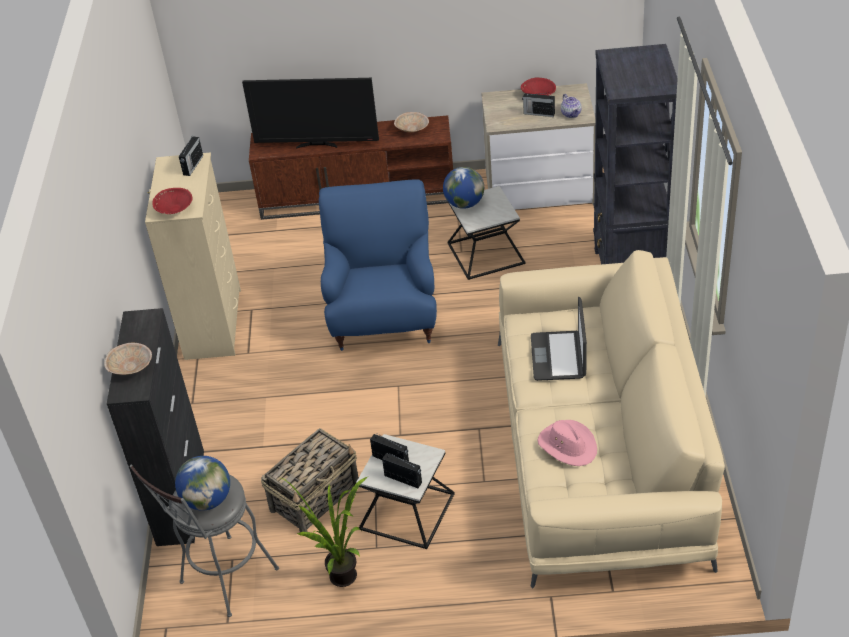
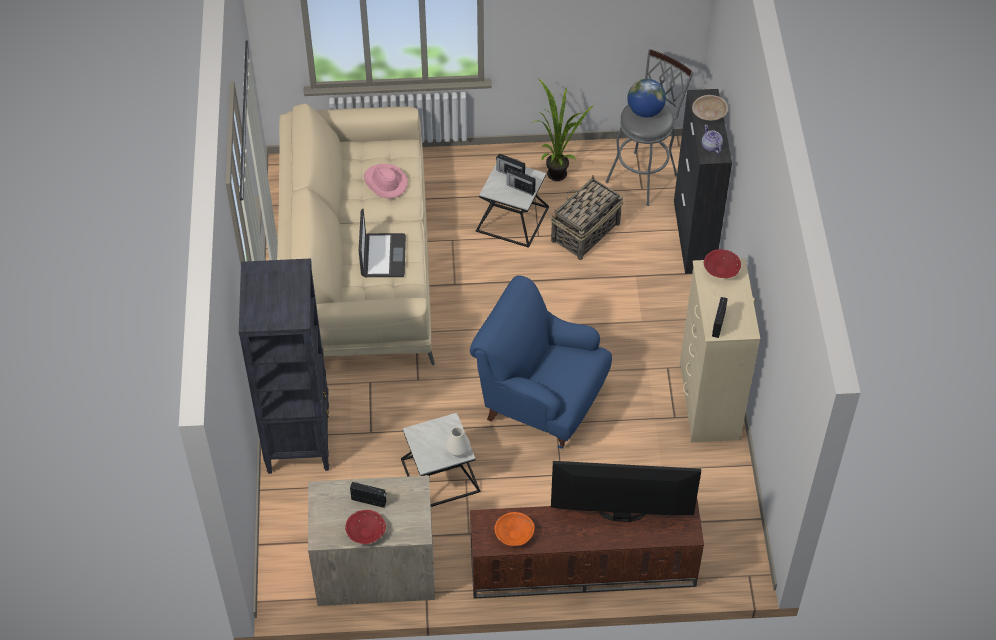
camera: 175 degrees right, 10 degrees up
(385, 317) = (541, 401): blue armchair -> blue armchair turned 120 degrees clockwise
(412, 129) = (513, 534): beige bowl -> orange bowl
(464, 204) = (458, 450): globe -> white vase
(571, 114) = (333, 497): teapot -> teapot (711, 146)

